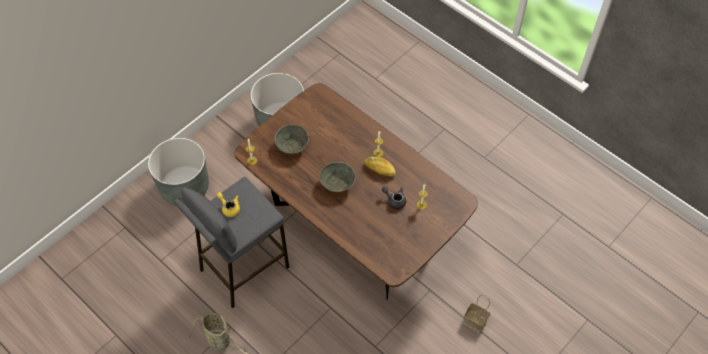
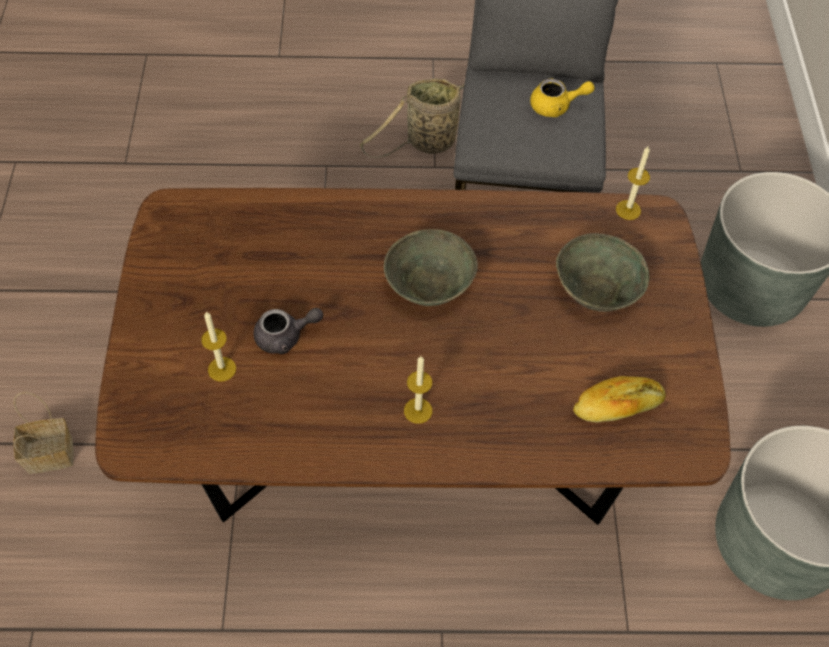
camera: 135 degrees right, 0 degrees up
(379, 169) = (378, 376): bread -> bread (617, 406)

